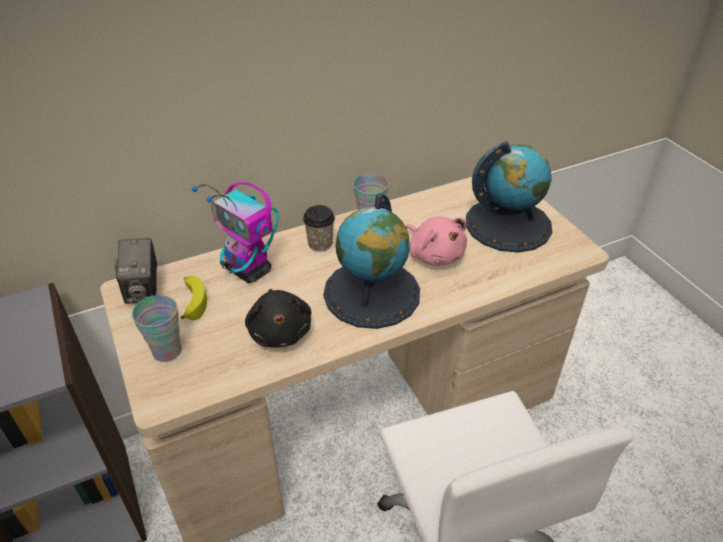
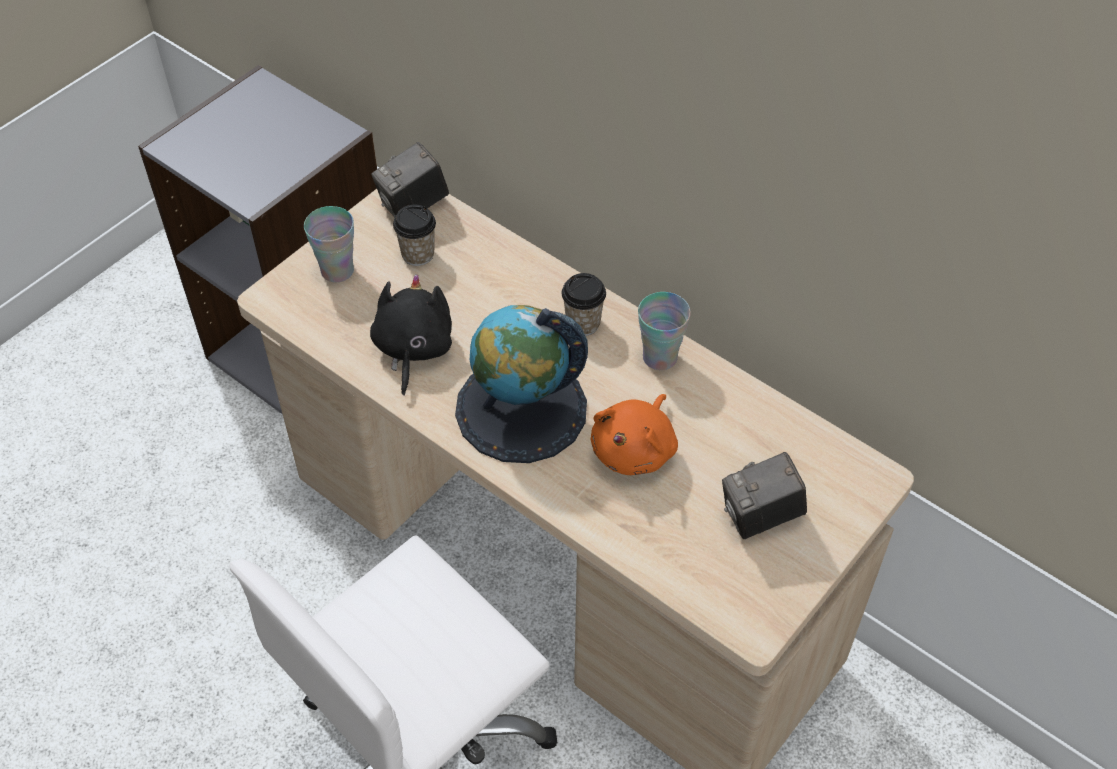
camera: 65 degrees right, 10 degrees up
(192, 301) = (418, 254): banana -> cup
(249, 270) = (494, 279): toy robot -> none
(280, 331) = (412, 349): black plush toy -> black plush toy turned 135 degrees clockwise
(434, 254) = (635, 449): pink plush toy -> orange plush toy
(508, 224) = (760, 517): globe -> camera

